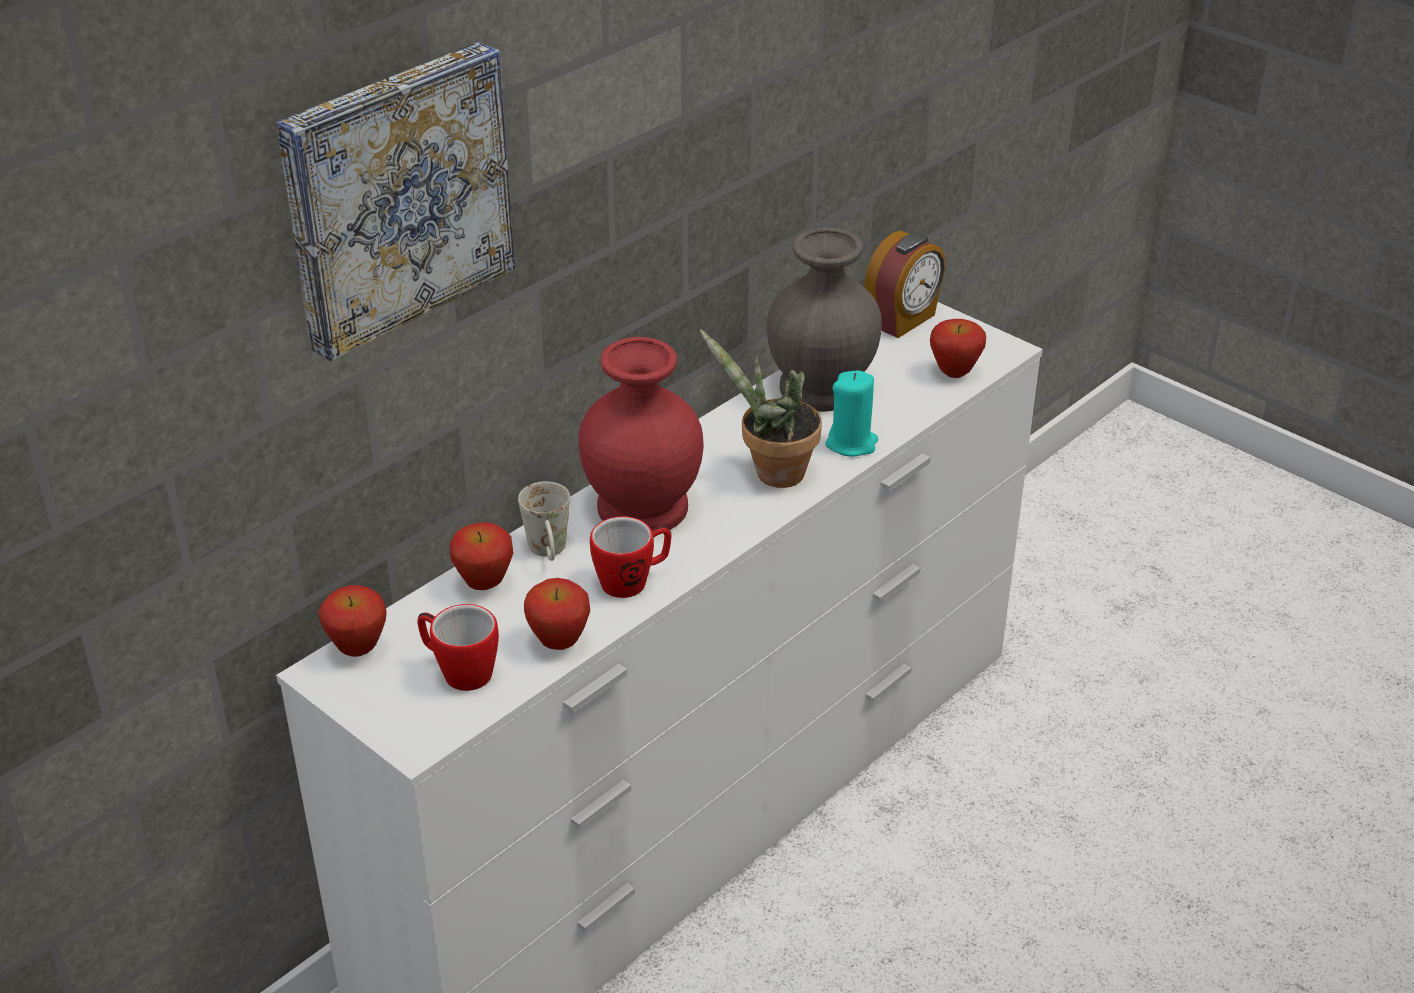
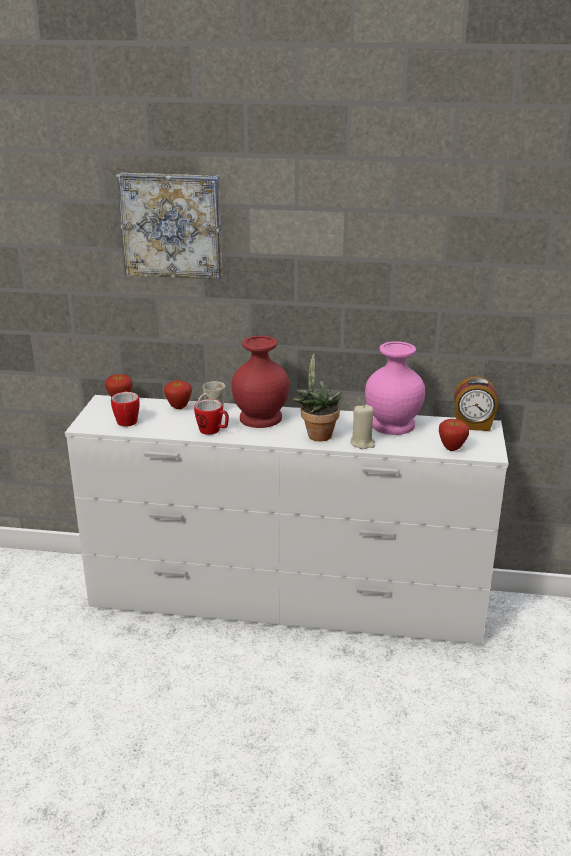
camera: 55 degrees right, 10 degrees down
(559, 643) = (161, 430): apple -> none
(819, 388) = (391, 425): grey vase -> pink vase
(851, 443) = (362, 443): turquoise candle -> beige candle

